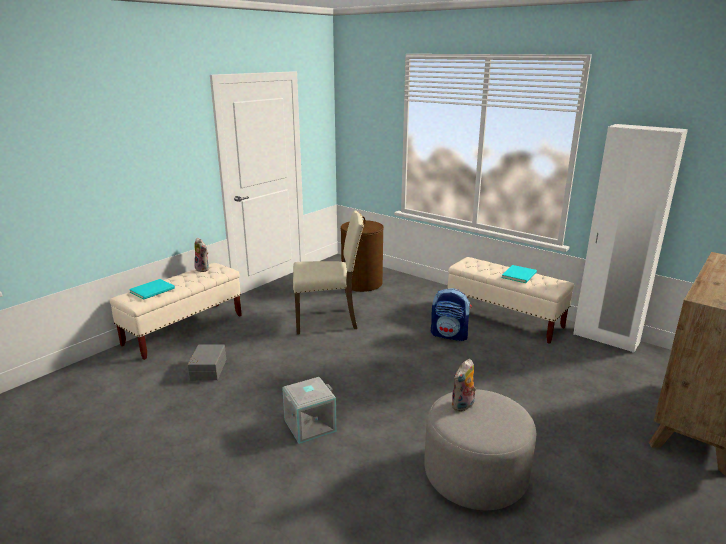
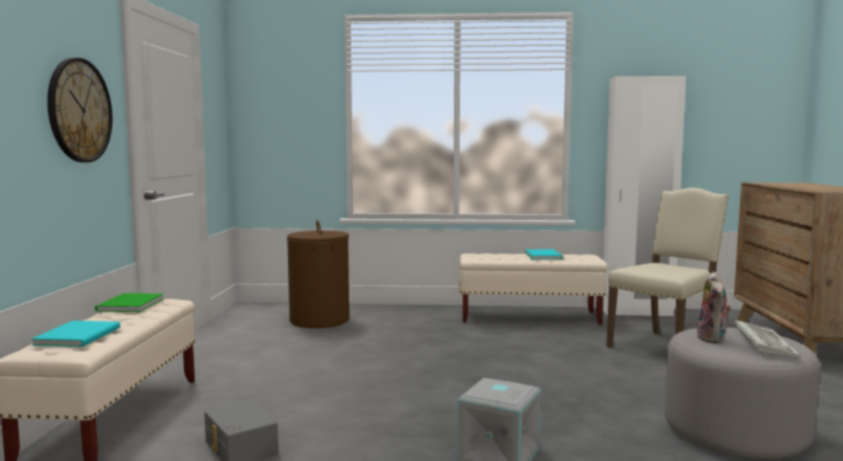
camera: 35 degrees left, 15 degrees down
(172, 160) = (79, 110): none -> wall clock
(203, 269) = (128, 305): plush toy -> green book
(328, 319) = (334, 358): beige chair -> beige chair (665, 346)
(449, 335) = (501, 339): backpack -> none
(491, 423) = (762, 342): none -> keyboard

